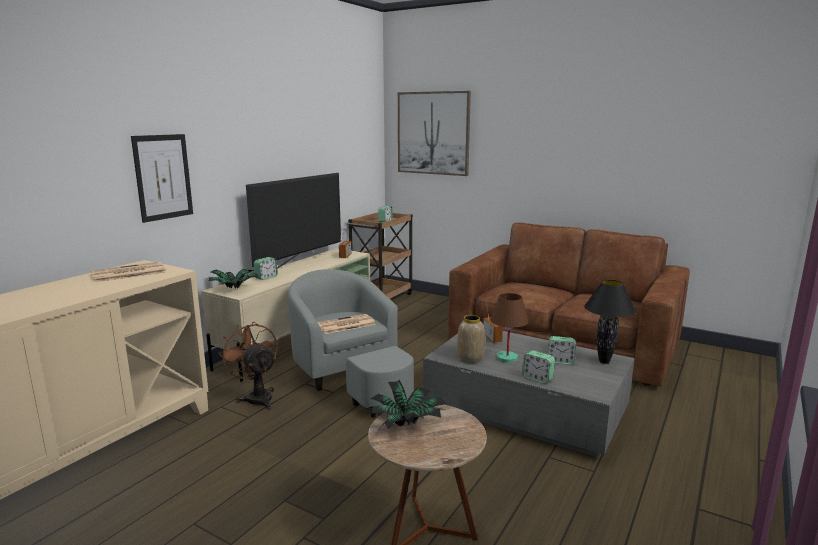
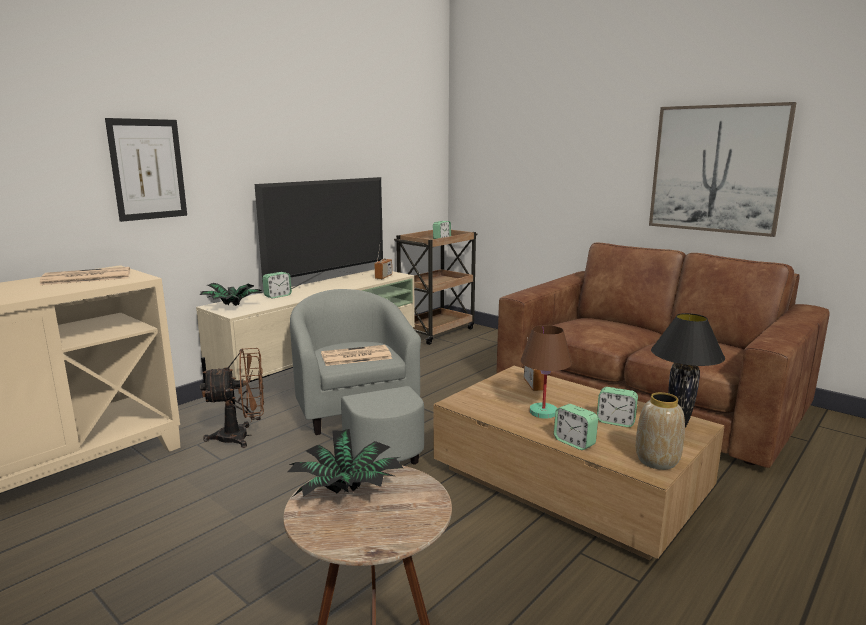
camera: 10 degrees right, 0 degrees up
(256, 397) = (241, 436): brown fan -> brown fan turned 105 degrees clockwise
(433, 133) = (503, 133): picture -> picture (717, 169)
(470, 358) = (493, 409): vase -> vase (656, 460)
(526, 409) = (569, 482): grey coffee table -> brown coffee table

